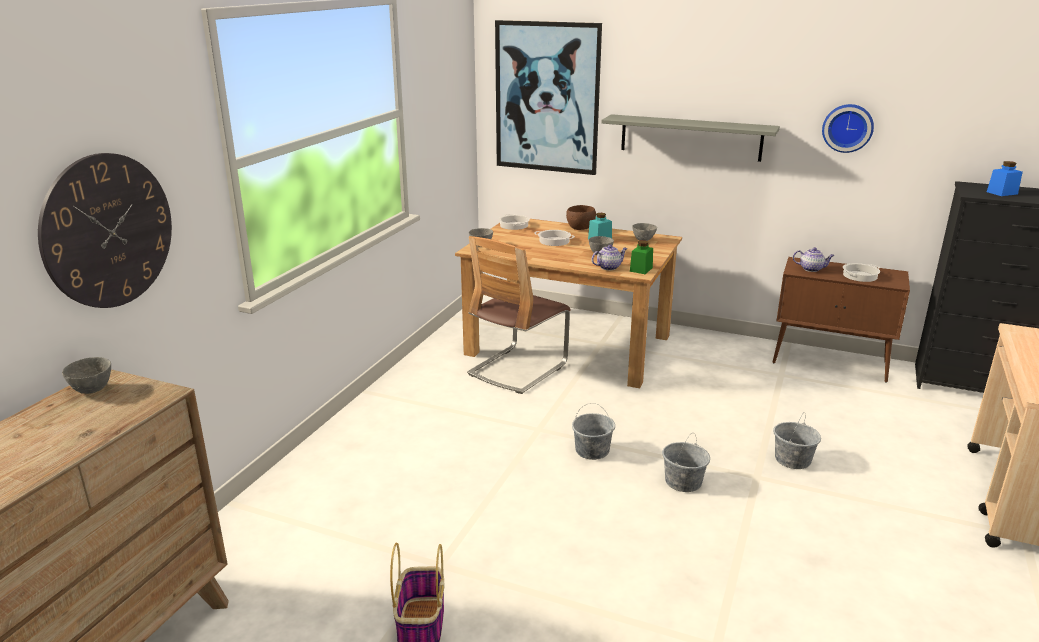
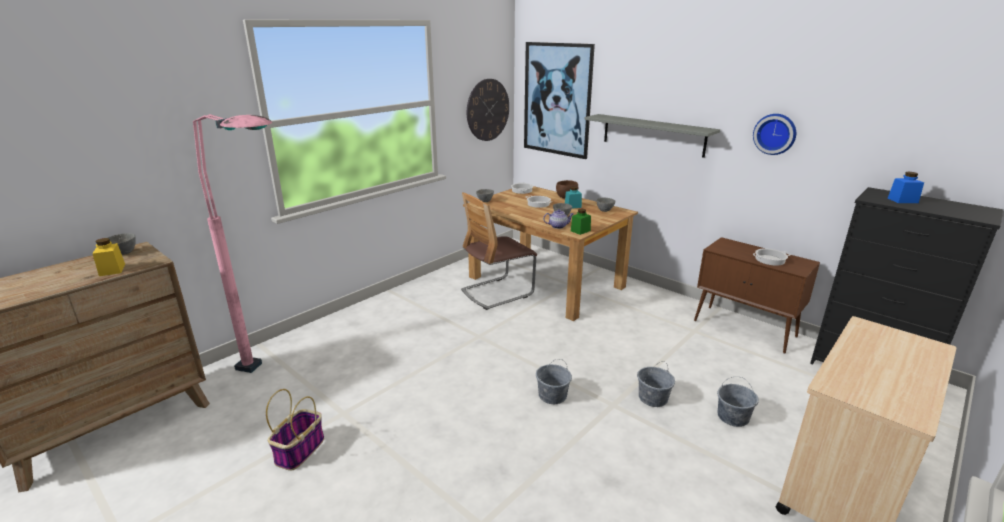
camera: 20 degrees right, 0 degrees up
(108, 231) = (156, 156): wall clock -> wall clock (488, 110)
(112, 417) = (112, 270): none -> yellow jar
(302, 533) = (281, 372): none -> pink floor lamp
(592, 450) = (504, 358): grey bucket -> grey bucket (732, 417)
(811, 269) = (731, 249): teapot -> none

